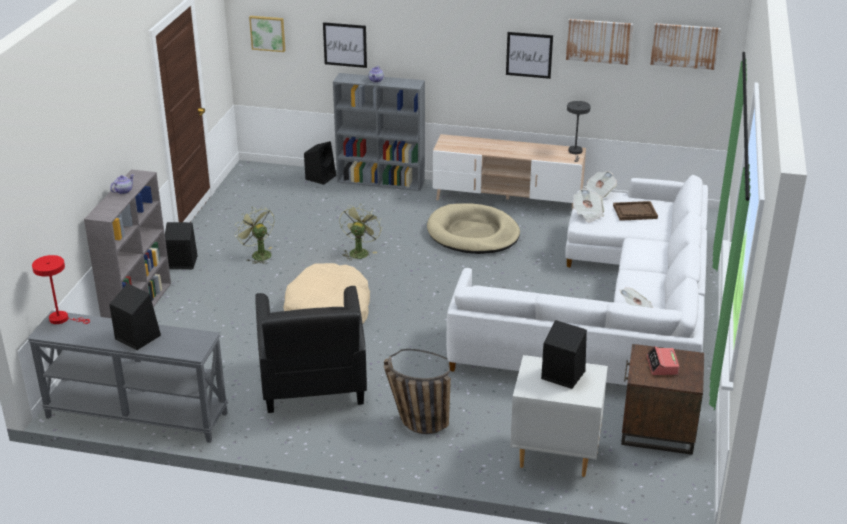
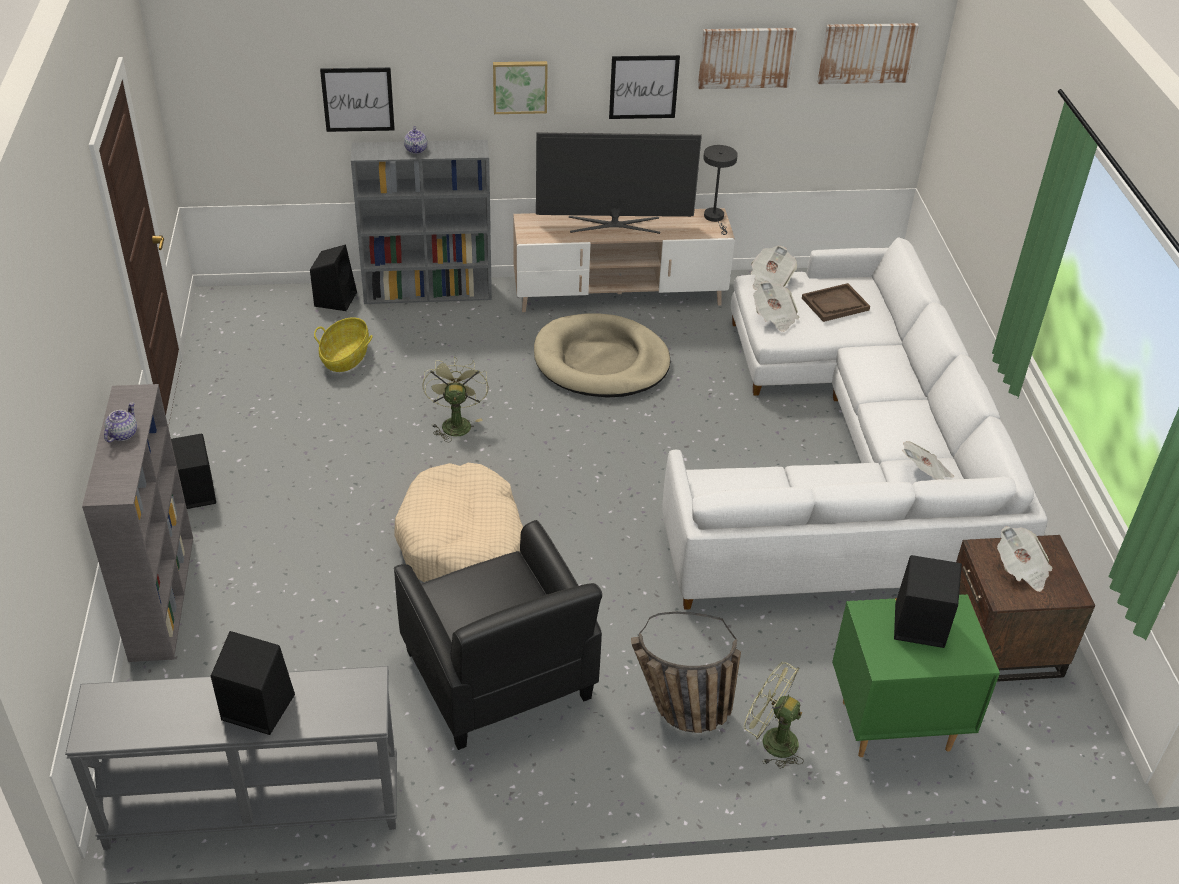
camera: 20 degrees left, 10 degrees up
(62, 319) = (109, 698): red table lamp -> none
(258, 254) = (305, 456): green fan -> green fan (771, 740)
(268, 33) = (228, 93): picture -> picture (520, 86)
(310, 208) = (345, 358): none -> basket
(504, 147) = (614, 224): none -> television
(555, 455) = (895, 724): white nightstand -> green nightstand
(662, 366) = (1021, 570): alarm clock -> newspaper

